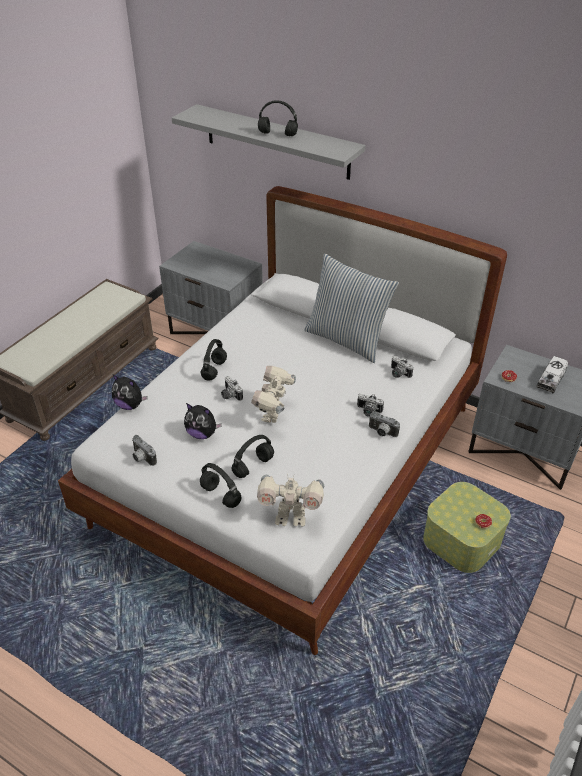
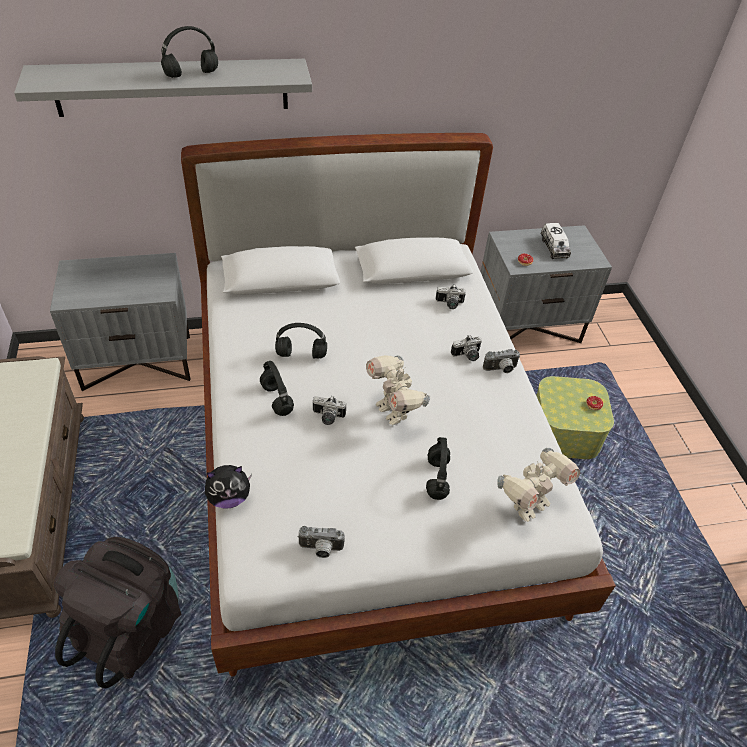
camera: 45 degrees left, 5 degrees up
(69, 470) = (131, 627): none -> black backpack
(202, 434) = (349, 478): plush toy -> none
(221, 496) = (446, 530): black headphones -> black headphones (302, 354)
(347, 339) = (366, 294): pillow -> none

